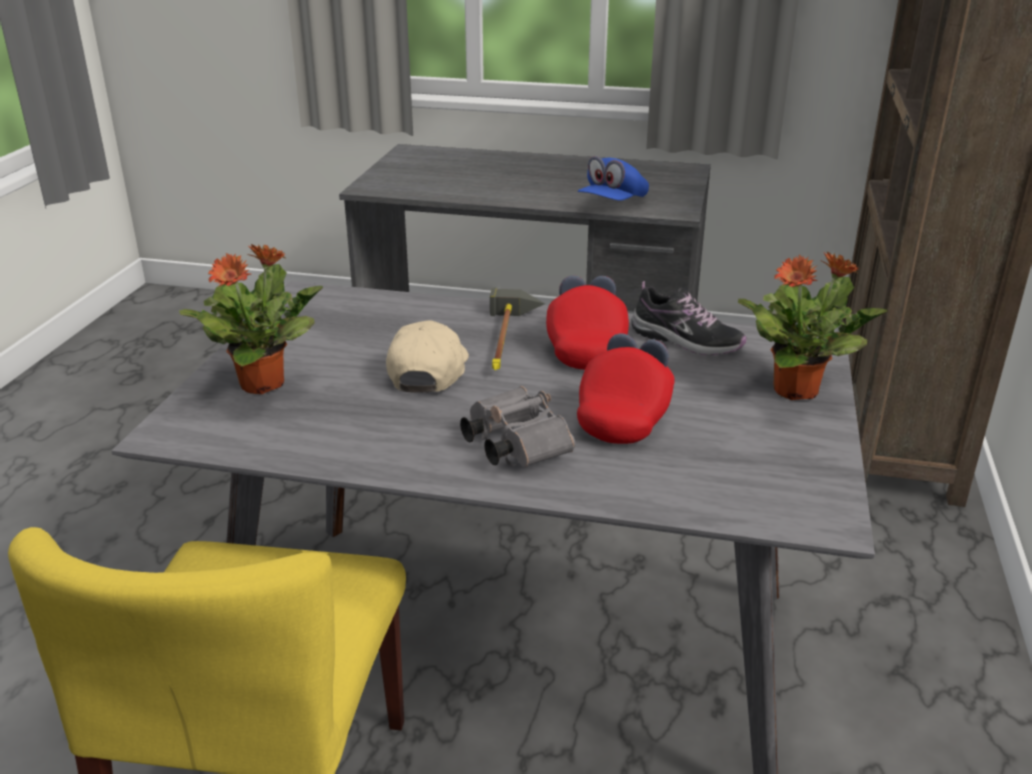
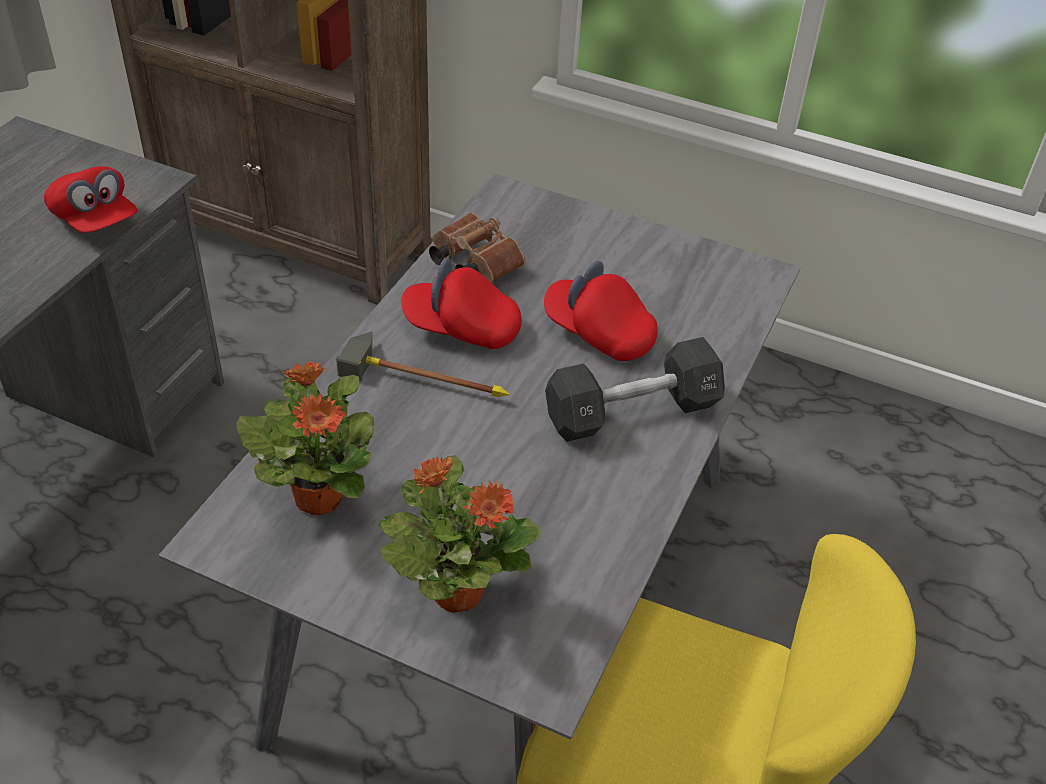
camera: 80 degrees left, 15 degrees up
(428, 371) = (473, 449): beige cap -> none
(513, 445) = (632, 411): grey binoculars -> black dumbbell
(612, 203) = (95, 220): blue cap -> red cap
(686, 340) = (472, 263): shoe -> brown binoculars
(797, 390) = (582, 229): potted plant -> potted plant (319, 496)

